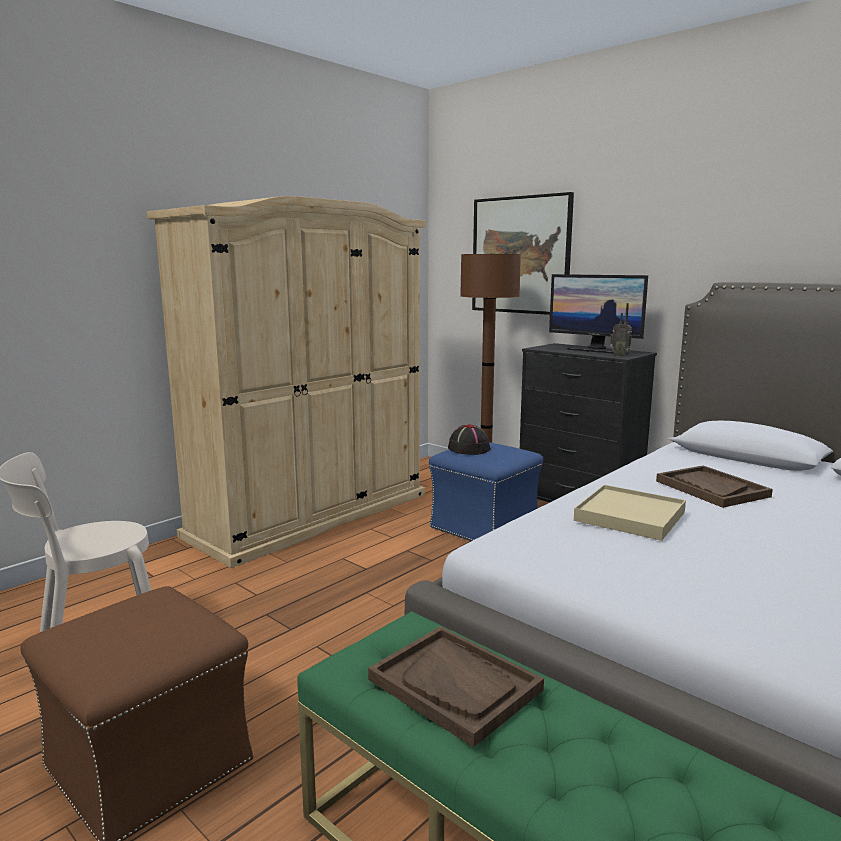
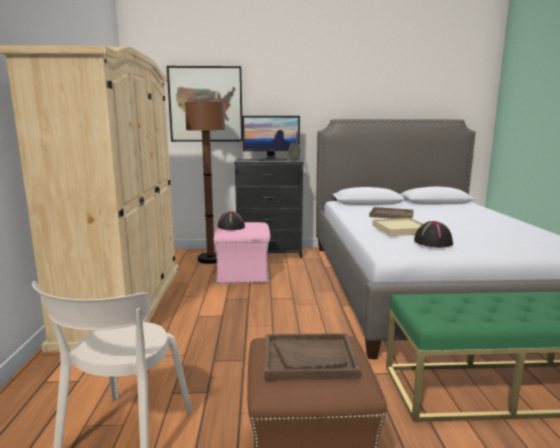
camera: 45 degrees left, 0 degrees up
(455, 685) = (475, 306): brown tray -> brown tray (309, 358)
(485, 527) = (243, 274): blue ottoman -> pink ottoman
(612, 554) = (432, 242): none -> black hat

